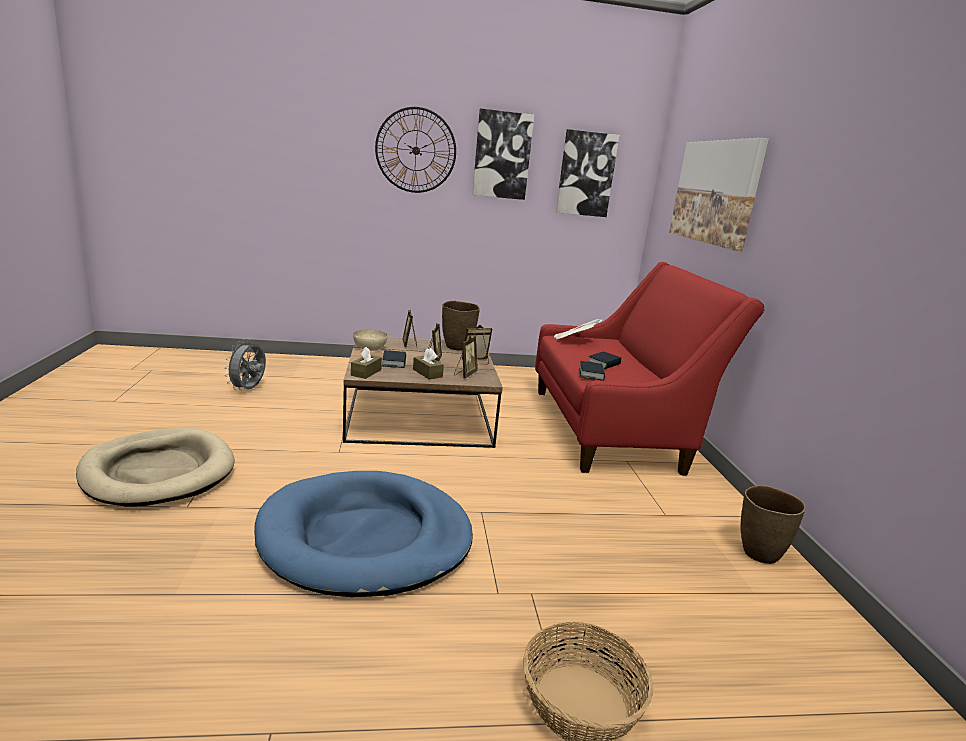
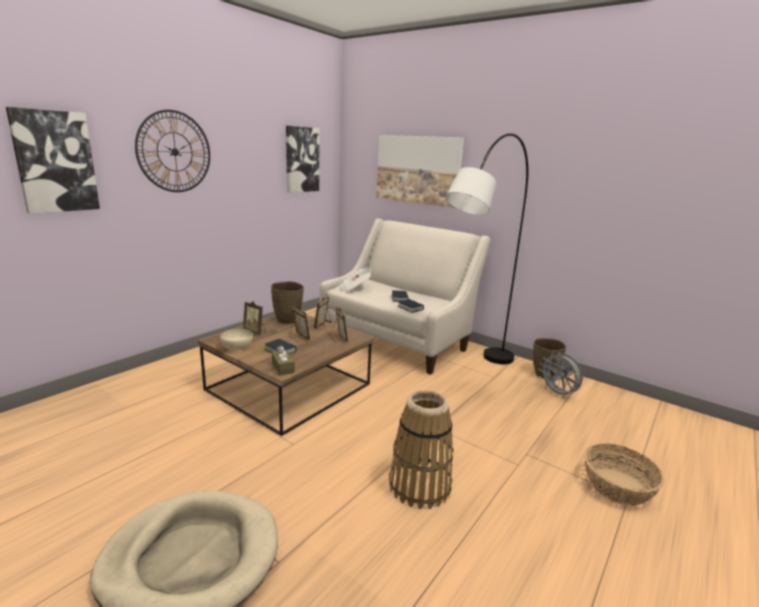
camera: 45 degrees left, 0 degrees up
(248, 390) = (109, 440): grey fan -> grey fan (558, 394)
(366, 538) = (420, 486): blue dog bed -> basket
(427, 373) = (318, 349): brown tissue box -> none
(502, 155) = (245, 150): picture -> picture (55, 162)
(613, 429) = (397, 340): red sofa -> beige sofa
(633, 501) = (473, 377): none -> grey floor lamp

